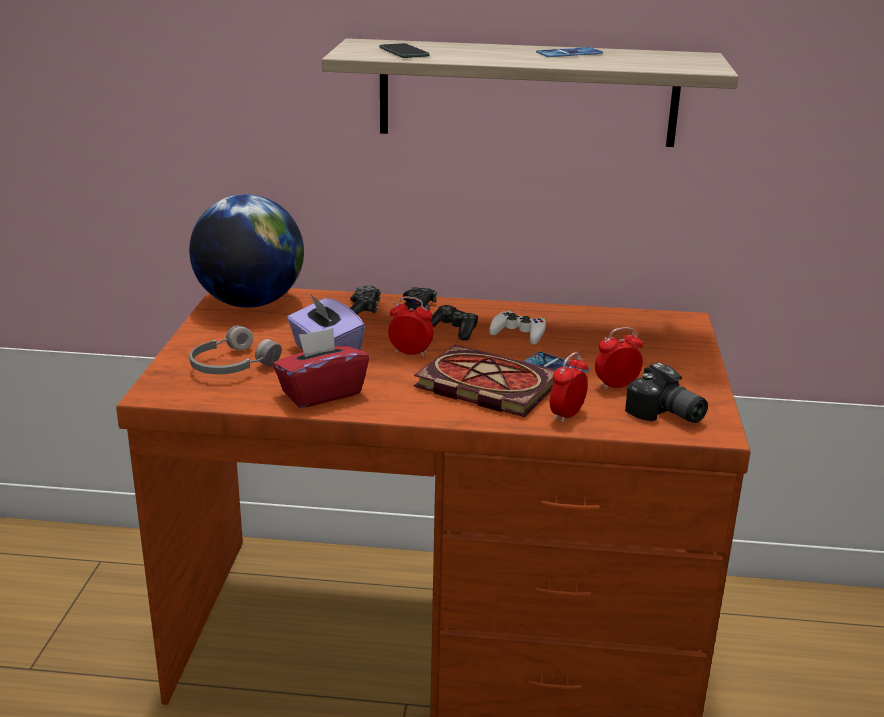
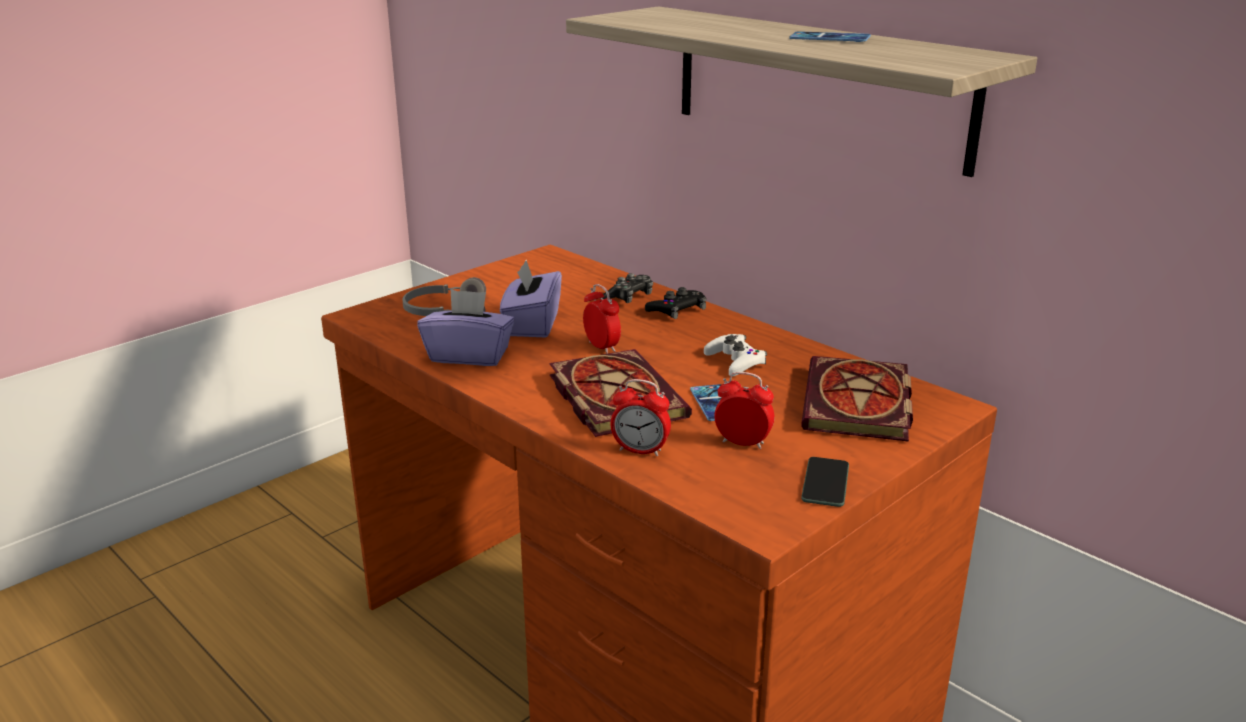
camera: 40 degrees right, 0 degrees up
(250, 303) = (547, 267): globe -> none
(321, 393) = (469, 356): red tissue box -> purple tissue box
(404, 52) = (659, 21): phone -> phone (825, 483)
(454, 330) = (678, 339): game controller -> none
(567, 415) = (640, 450): alarm clock -> alarm clock turned 150 degrees counterclockwise
(640, 337) = (859, 405): none -> book
(665, 415) = (740, 489): camera -> none

